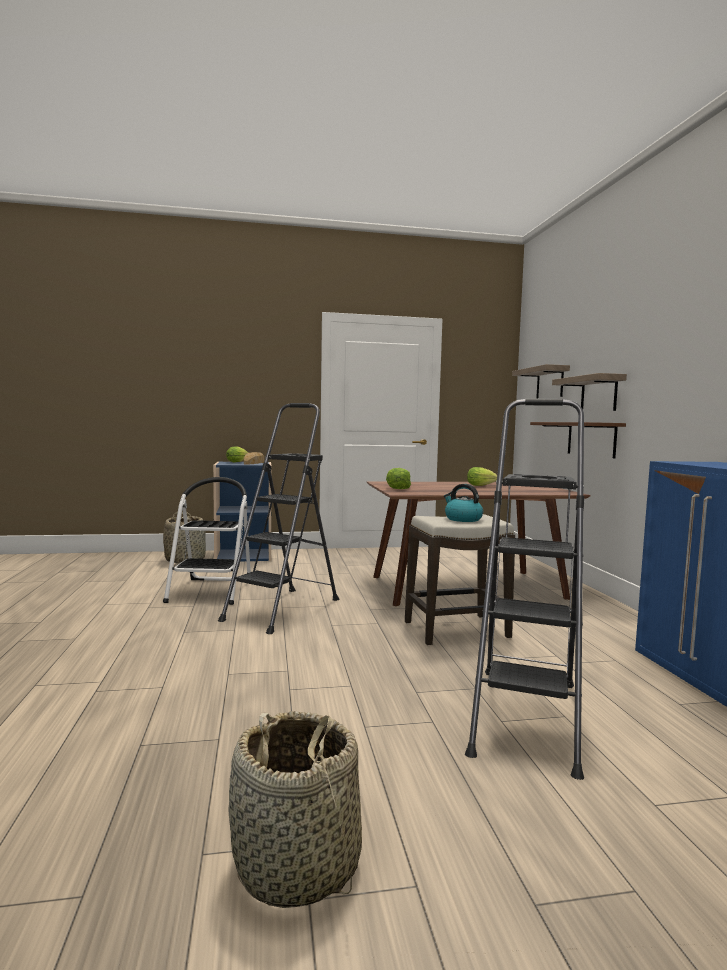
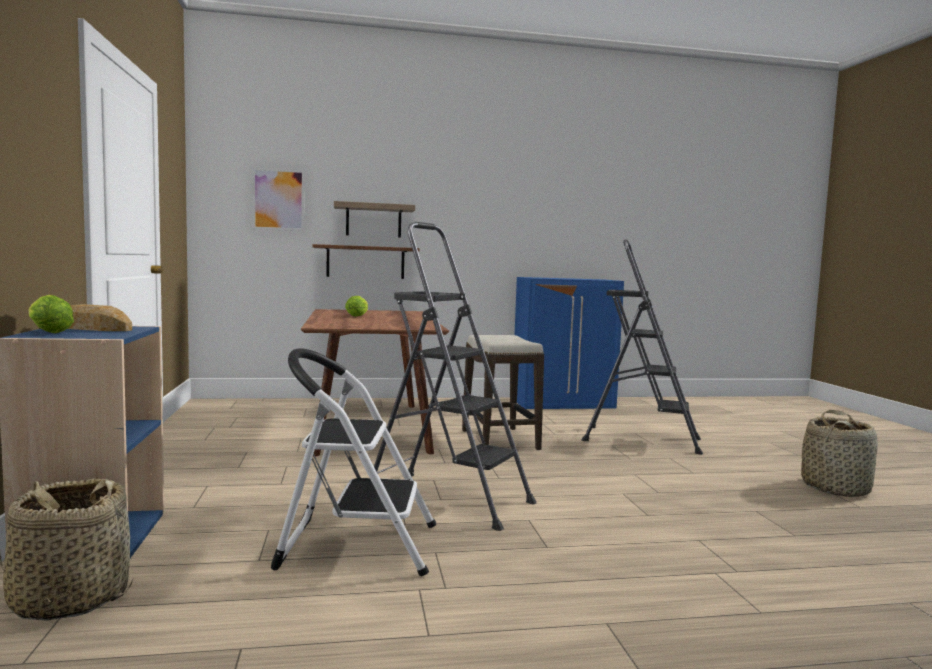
camera: 90 degrees left, 0 degrees up
(398, 488) = (386, 326): lettuce -> none
(462, 519) = (504, 339): kettle -> none
(550, 383) = (278, 199): shelf -> picture

